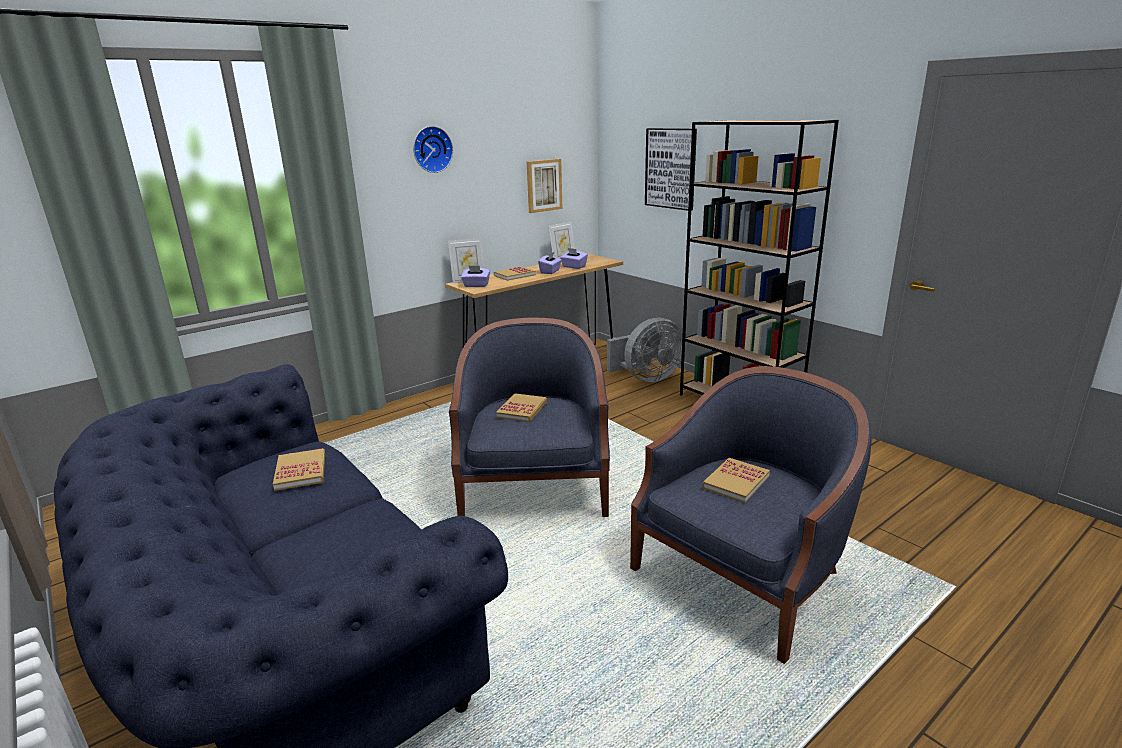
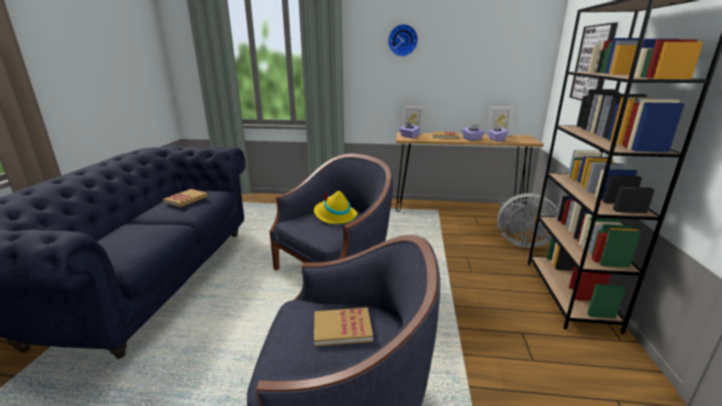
camera: 45 degrees right, 0 degrees up
(522, 410) = (334, 216): book -> yellow hat
(543, 185) = (495, 74): picture -> none

